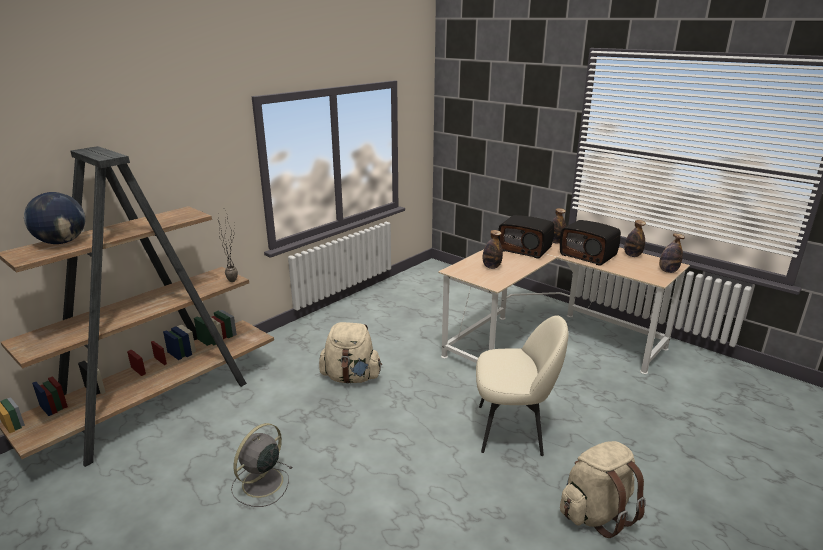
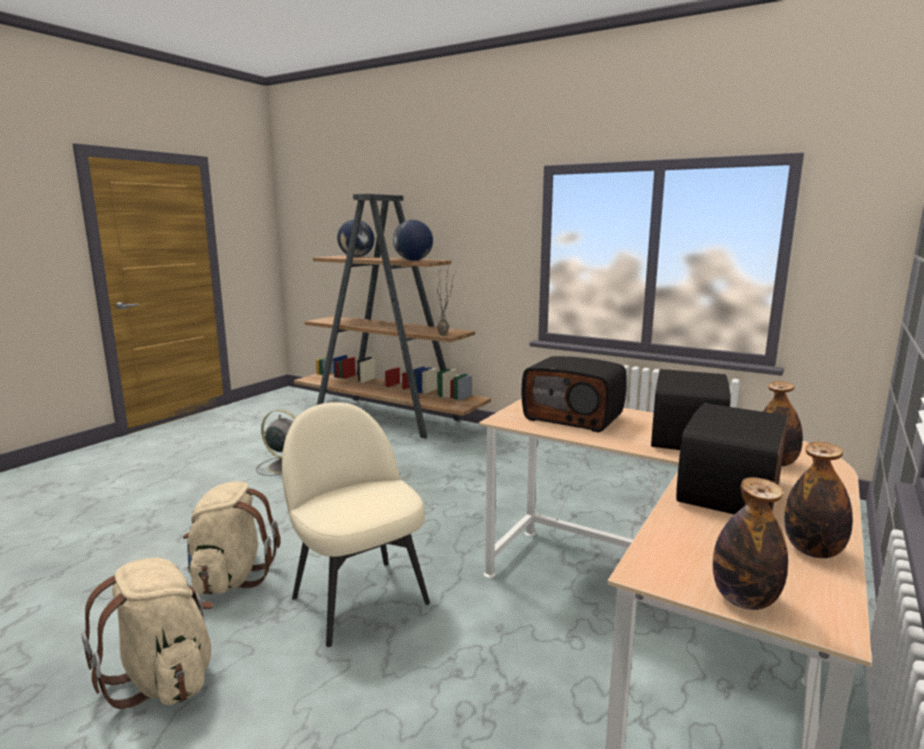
camera: 80 degrees right, 10 degrees down
(175, 219) = (413, 260): none -> globe
(351, 377) = (453, 480): beige backpack -> beige backpack (231, 577)
(491, 267) = (574, 417): bottle -> radio
(512, 429) = (358, 598): beige chair -> beige chair turned 150 degrees clockwise

